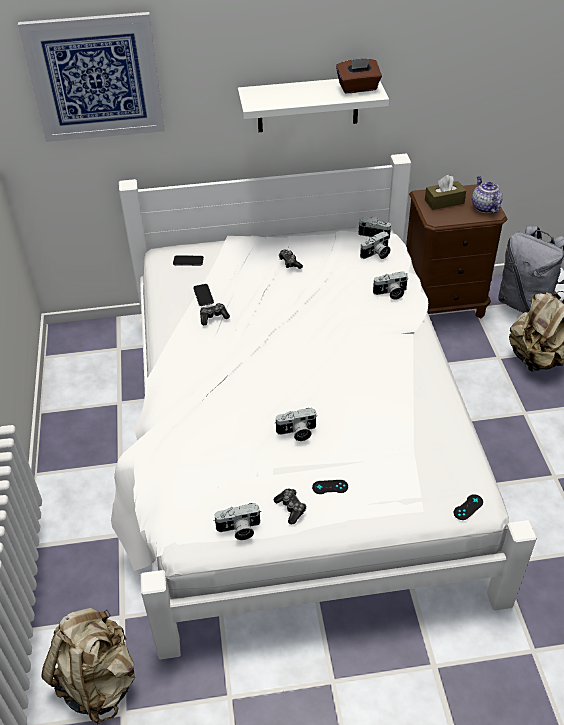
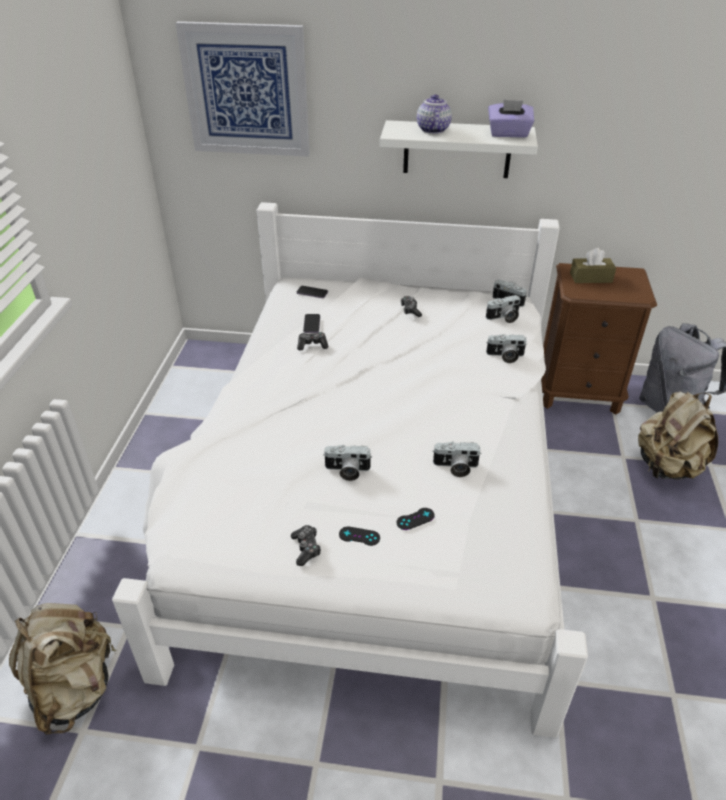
camera: 15 degrees right, 5 degrees down
(239, 529) = (240, 557): camera -> camera (455, 467)
(358, 88) = (508, 134): brown tissue box -> purple tissue box
(468, 507) = (511, 598): black game controller -> black game controller (415, 519)
(484, 207) = (634, 289): teapot -> teapot (432, 129)

